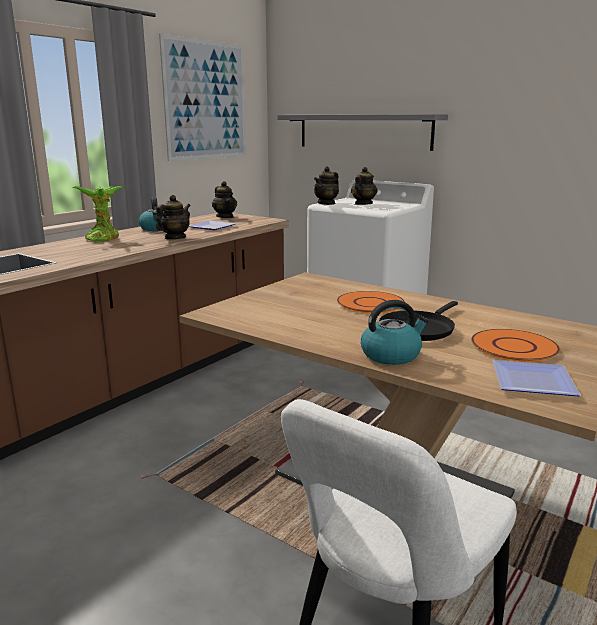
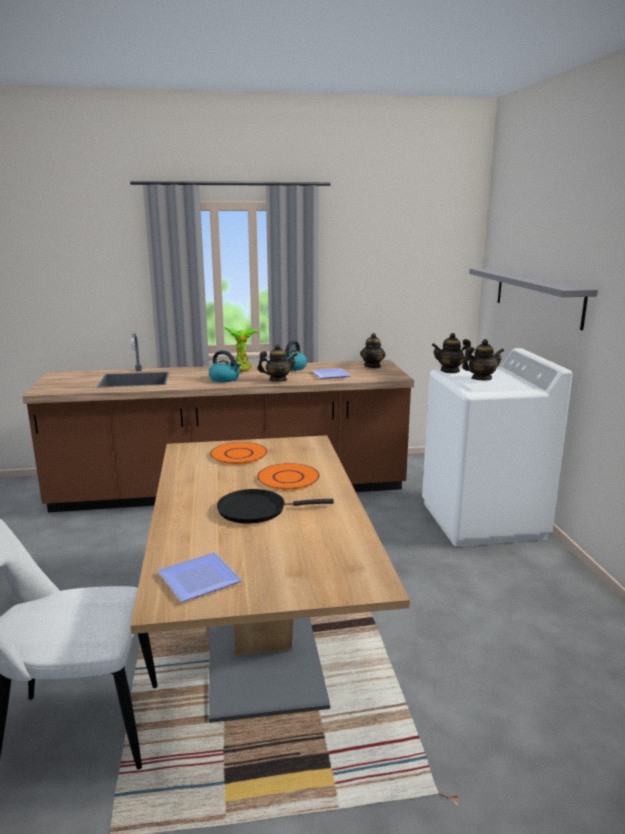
camera: 45 degrees right, 0 degrees up
(206, 101) = (395, 253): picture -> none
(391, 355) = (184, 519): kettle -> kettle (225, 379)
(513, 347) = (270, 553): orange plate -> orange plate (239, 454)

